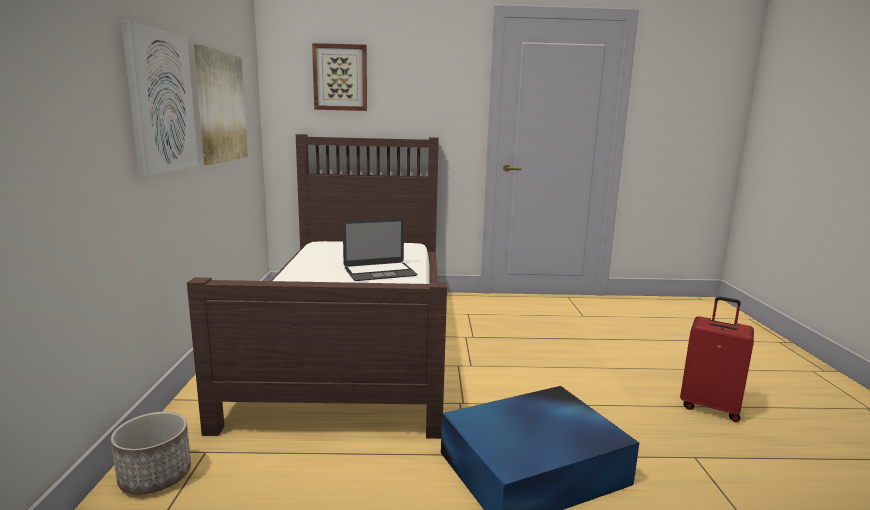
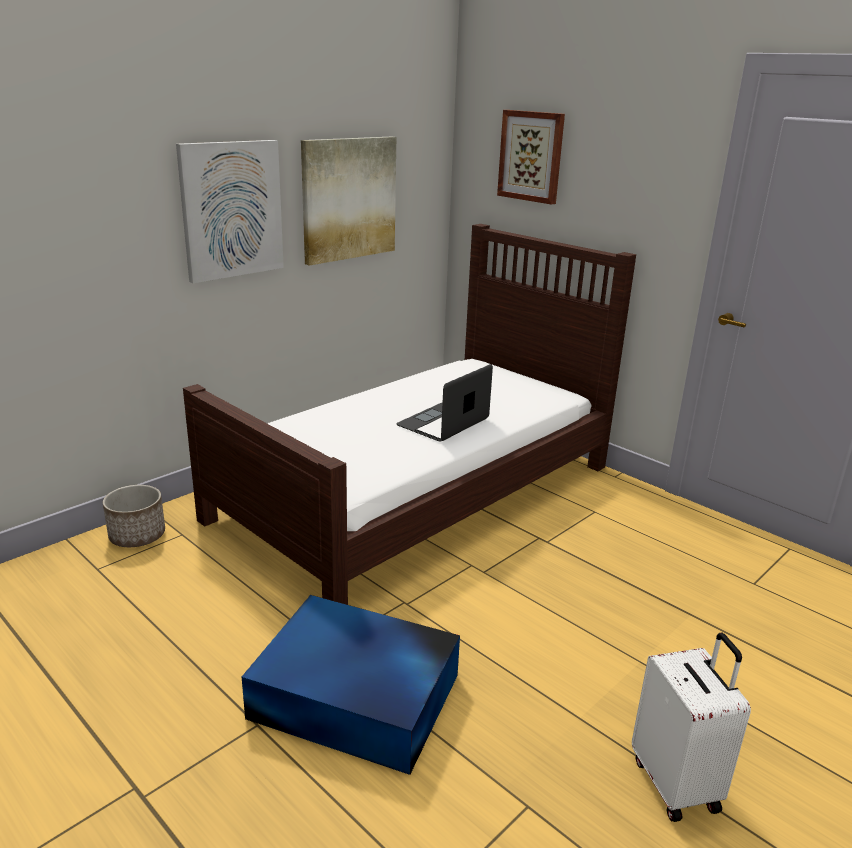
camera: 45 degrees right, 10 degrees up
(379, 272) = (443, 422): laptop -> laptop turned 105 degrees clockwise
(710, 407) = (677, 784): red suitcase -> white suitcase

